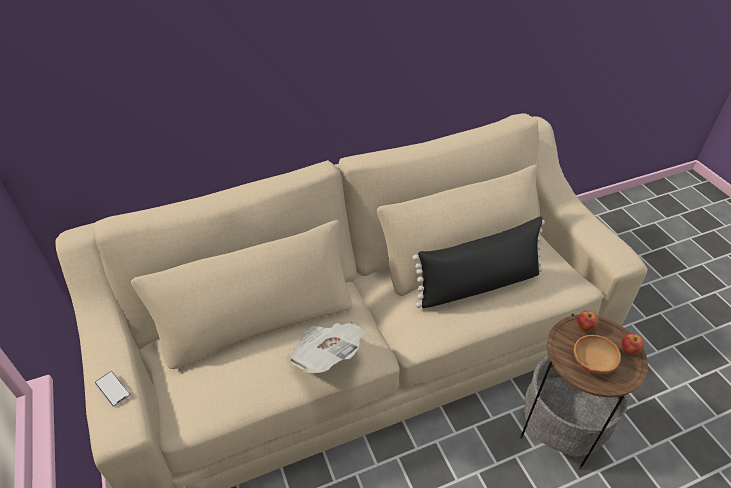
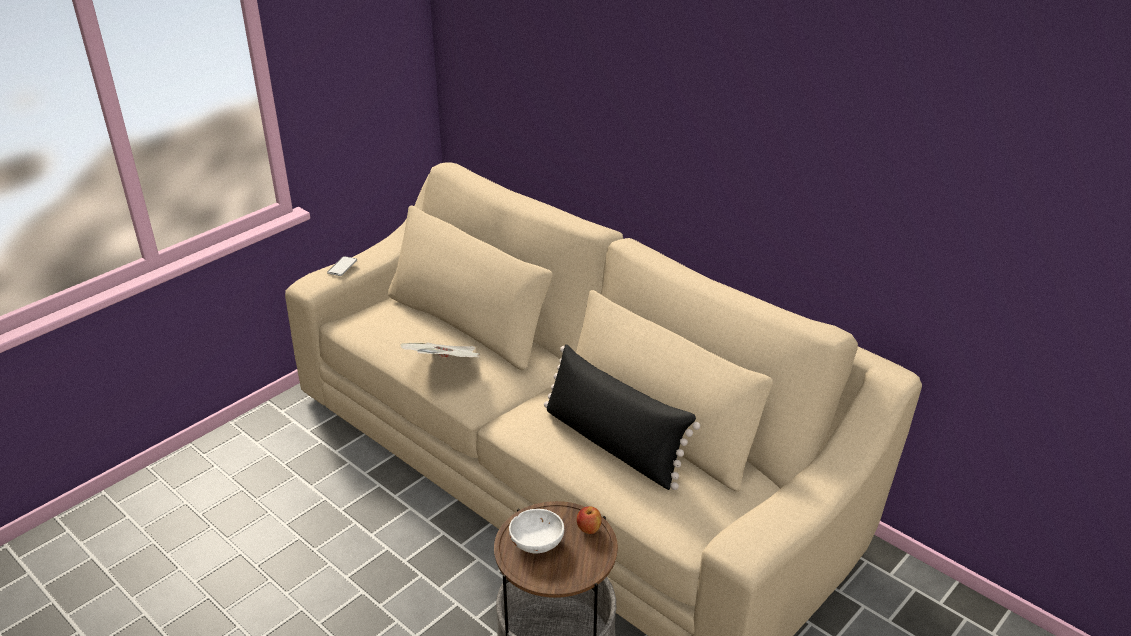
camera: 65 degrees right, 10 degrees down
(591, 363) = (537, 543): brown bowl -> white bowl
(629, 350) = (575, 573): apple -> none

